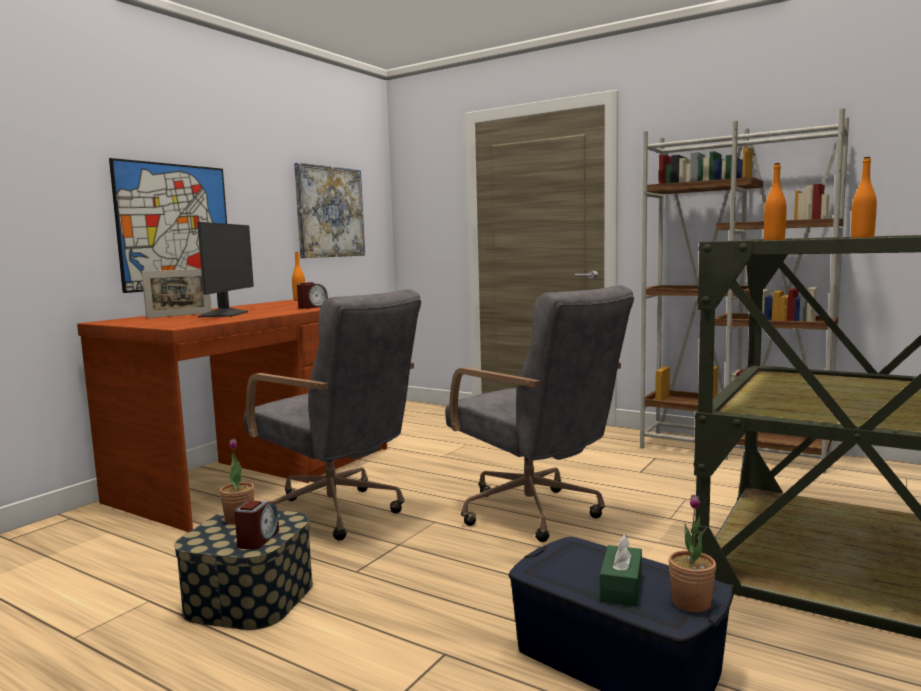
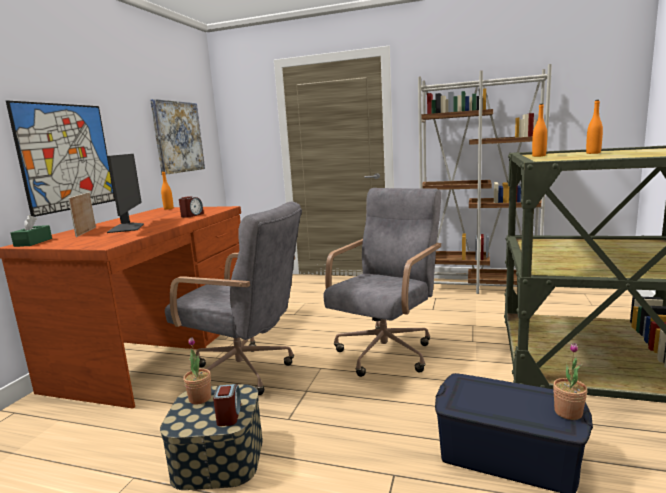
camera: 15 degrees left, 5 degrees up
(179, 315) = (86, 232): picture frame -> picture frame turned 135 degrees clockwise
(535, 516) = (387, 352): grey office chair -> grey office chair turned 90 degrees counterclockwise
(621, 587) = (517, 409): green tissue box -> green tissue box (33, 242)

